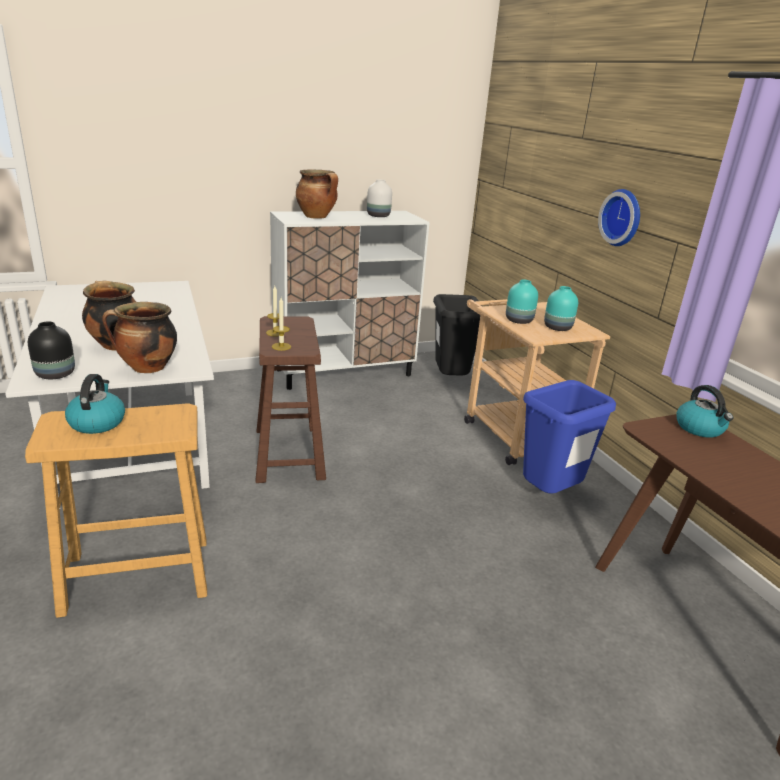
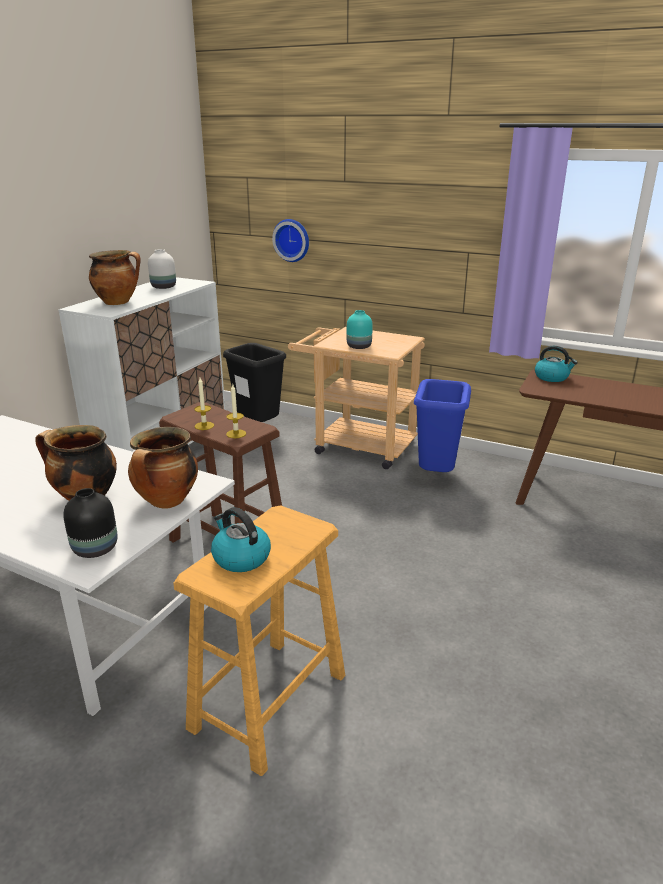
camera: 40 degrees left, 0 degrees up
(558, 328) = (390, 343): turquoise vase -> none
(623, 217) = (410, 242): wall clock -> wall clock (292, 240)

